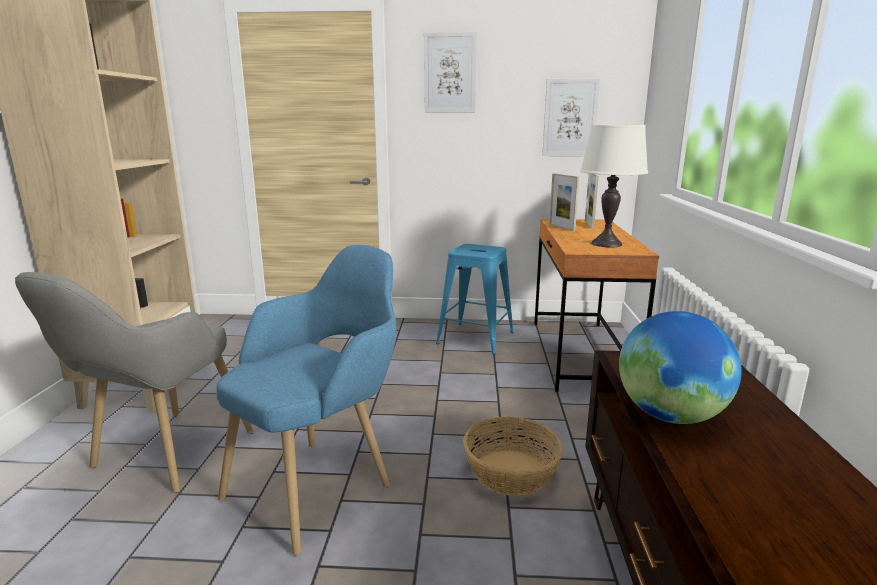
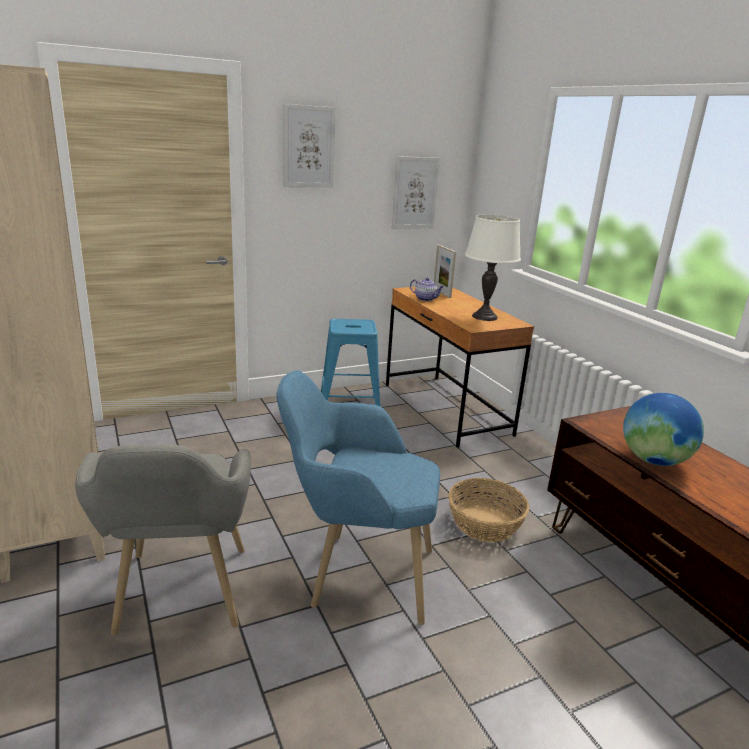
camera: 30 degrees left, 5 degrees up
(323, 481) = (355, 574): blue armchair -> blue armchair turned 90 degrees counterclockwise
(561, 227) = (426, 299): picture frame -> teapot

